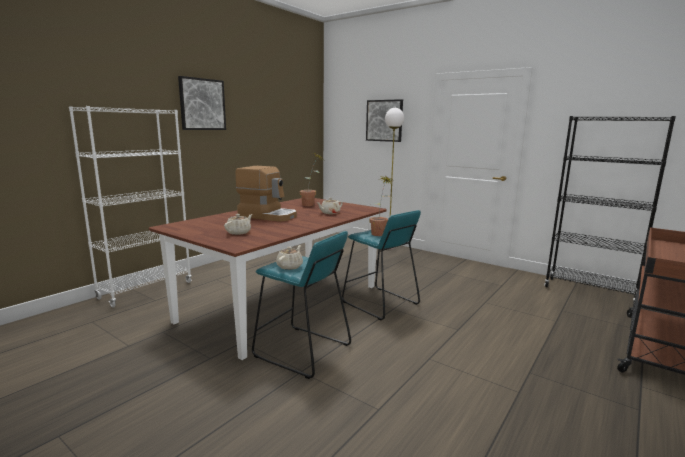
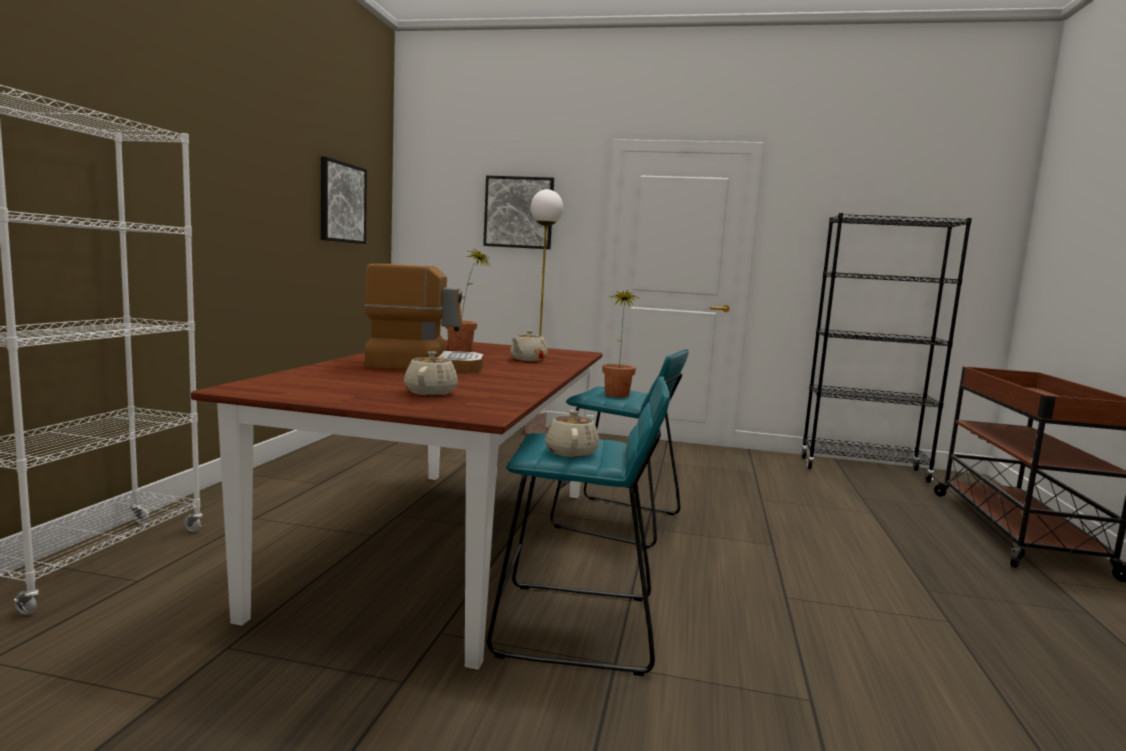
camera: 25 degrees left, 5 degrees down
(202, 104) = (203, 139): picture -> picture (342, 202)

